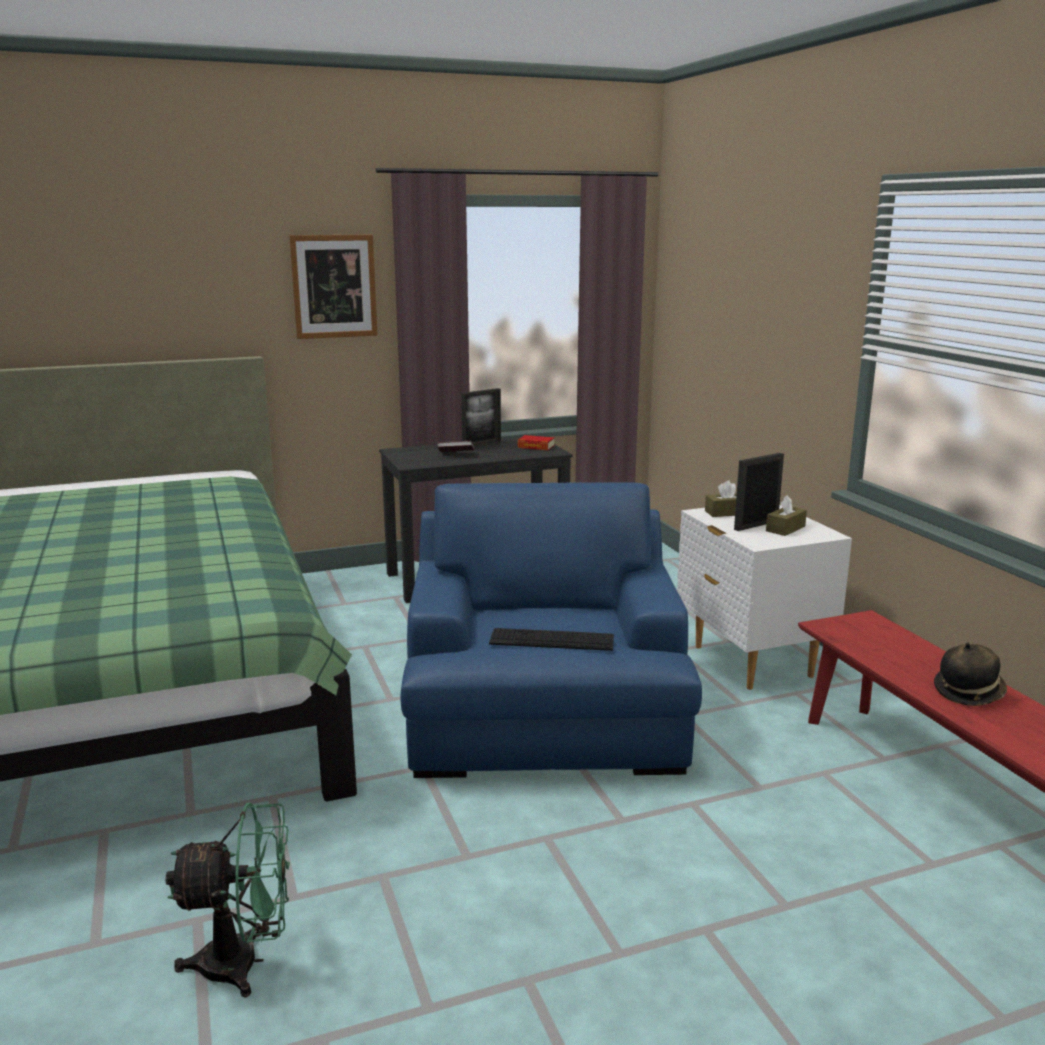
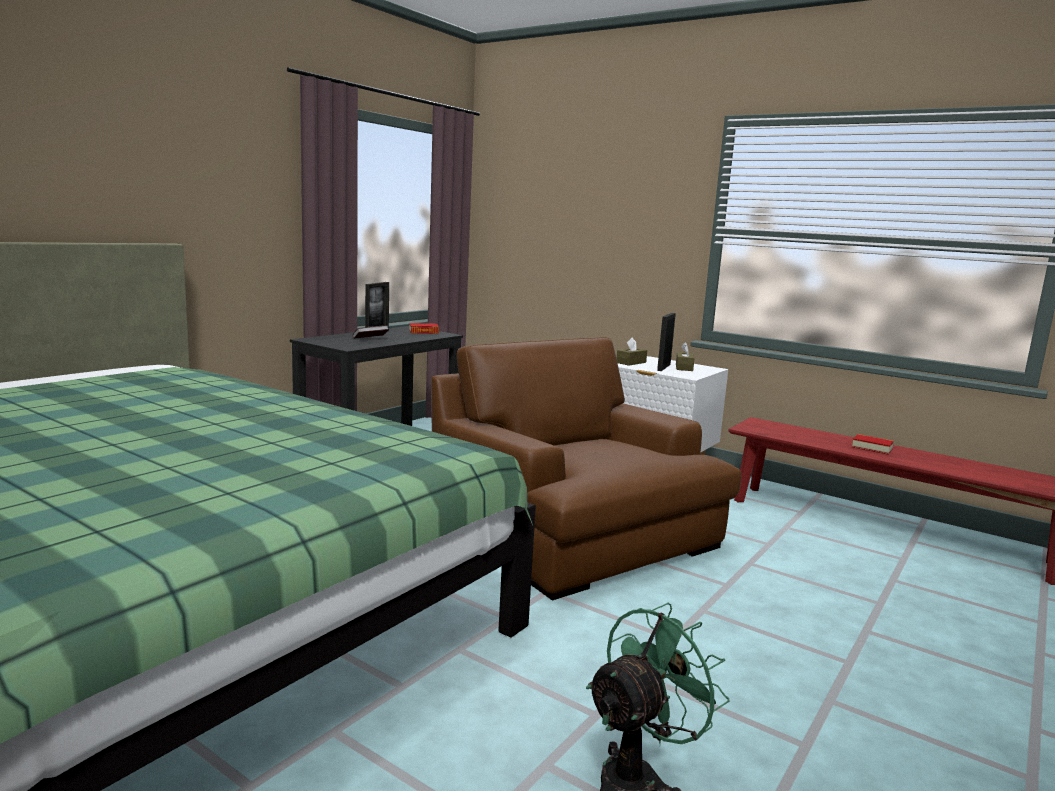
camera: 35 degrees left, 5 degrees down
(334, 286) = (241, 178): picture -> none
(544, 710) = (573, 531): blue armchair -> brown armchair
(552, 640) = (628, 457): keyboard -> none
(968, 692) = (872, 448): hat -> book

